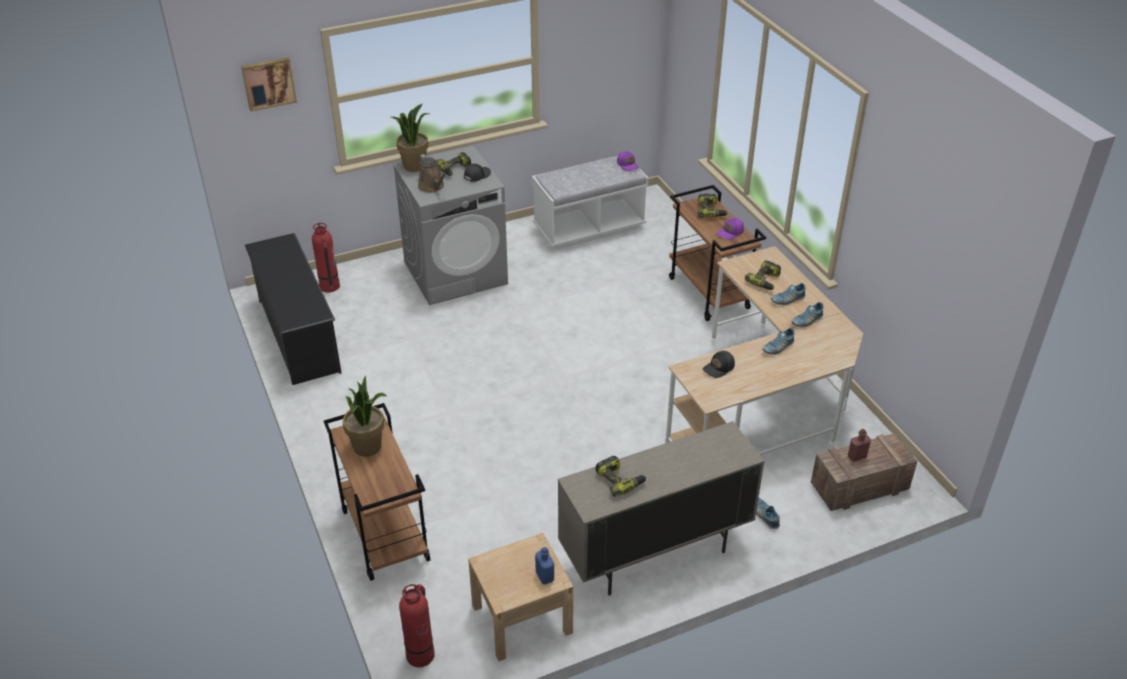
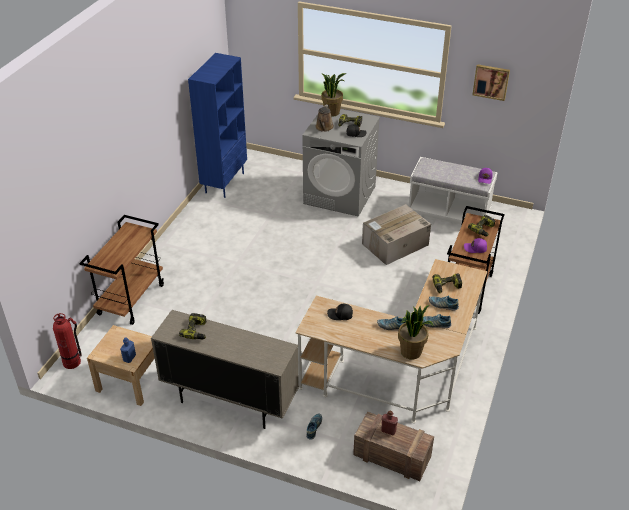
camera: 45 degrees right, 0 degrees up
(268, 83) = (262, 24): picture -> picture (491, 81)
(298, 335) = (224, 182): black shoe rack -> blue bookcase
(329, 286) = (270, 167): fire extinguisher -> none
(368, 446) = (128, 240): potted plant -> potted plant (411, 352)
(584, 291) = (394, 245): none -> cardboard box

